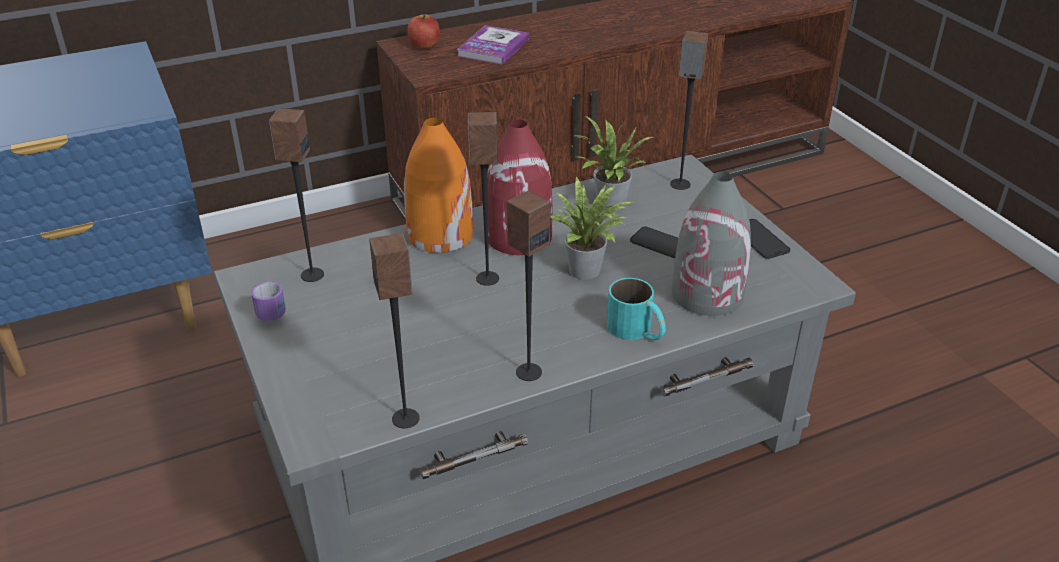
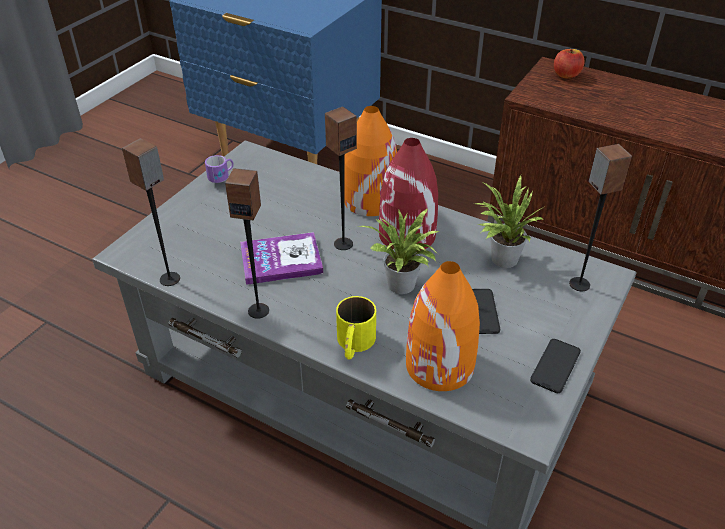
camera: 55 degrees right, 5 degrees up
(311, 275) = (274, 174): speaker -> none
(493, 47) = (610, 101): book -> book (281, 260)
(637, 331) = (354, 344): turquoise mug -> yellow mug
(708, 295) = (440, 366): grey vase -> orange vase

